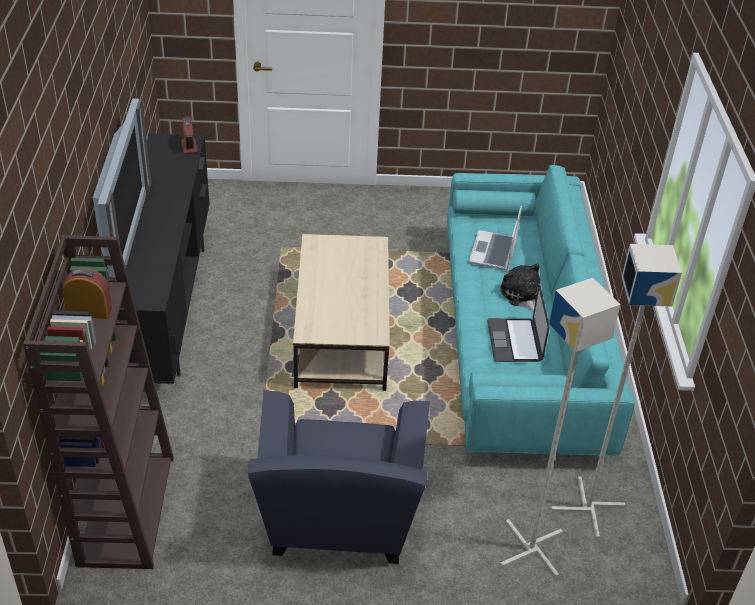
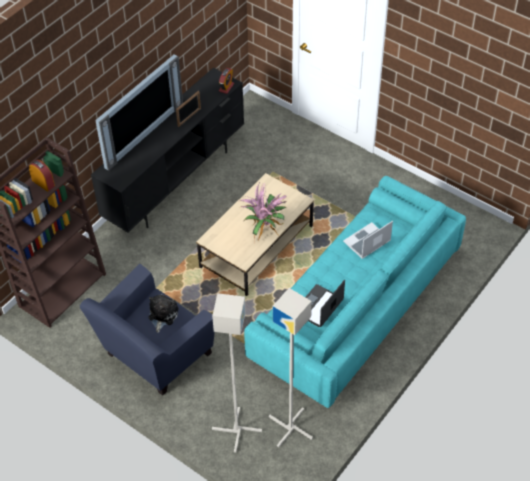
camera: 40 degrees right, 10 degrees up
(173, 193) = (189, 117): none -> picture frame
(363, 290) = (265, 228): none -> potted plant
(522, 295) = (354, 280): plush toy -> plush toy (162, 315)

